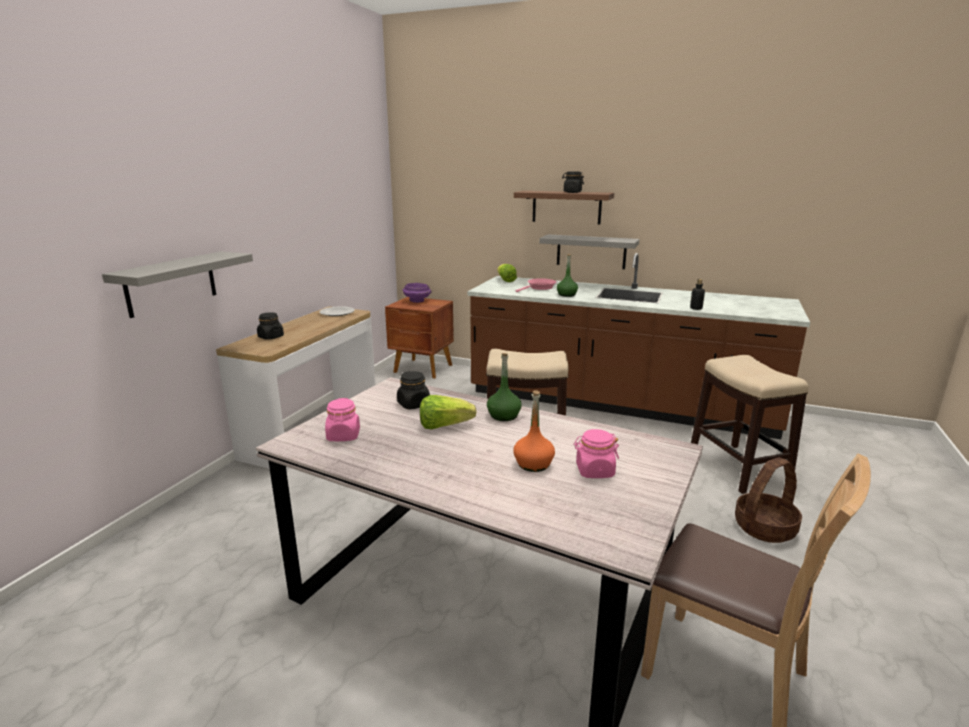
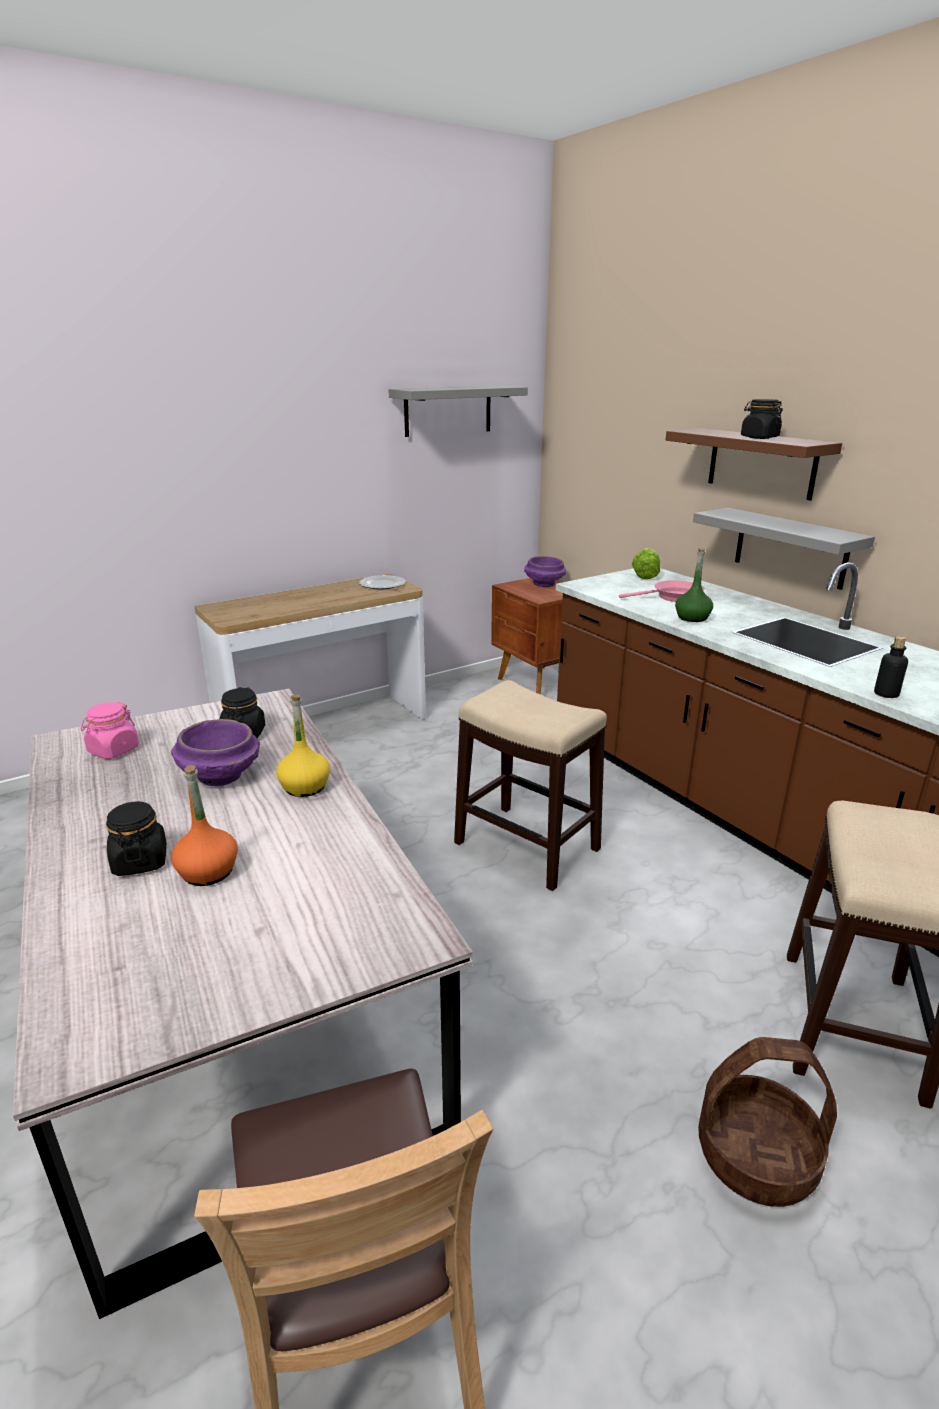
camera: 35 degrees right, 5 degrees up
(171, 283) = (134, 522): grey shelf -> grey shelf (448, 410)
(270, 337) = (263, 603): black jar -> black jar (140, 861)
(444, 426) = (220, 775): lettuce -> purple bowl
(503, 415) = (305, 787): green bottle -> yellow bottle
(594, 471) = (251, 917): pink jar -> none

